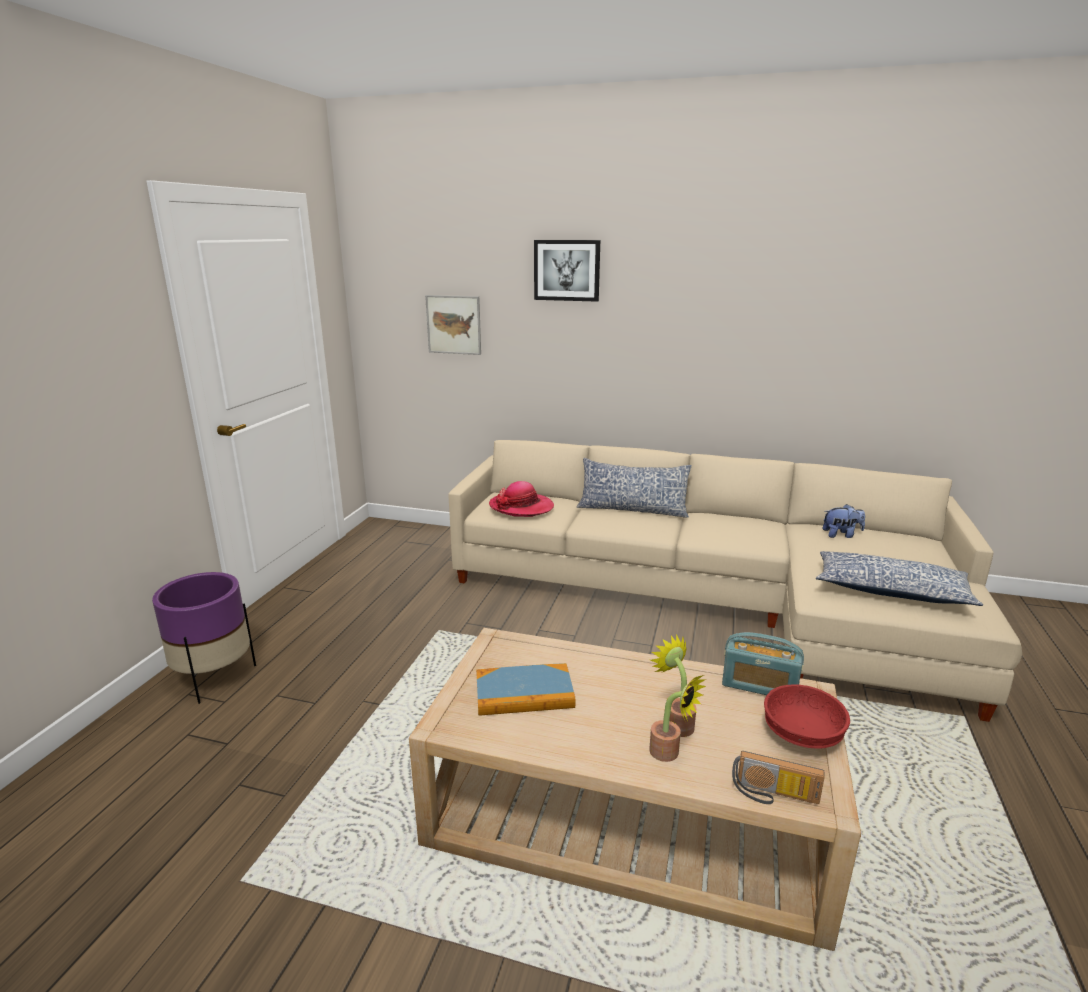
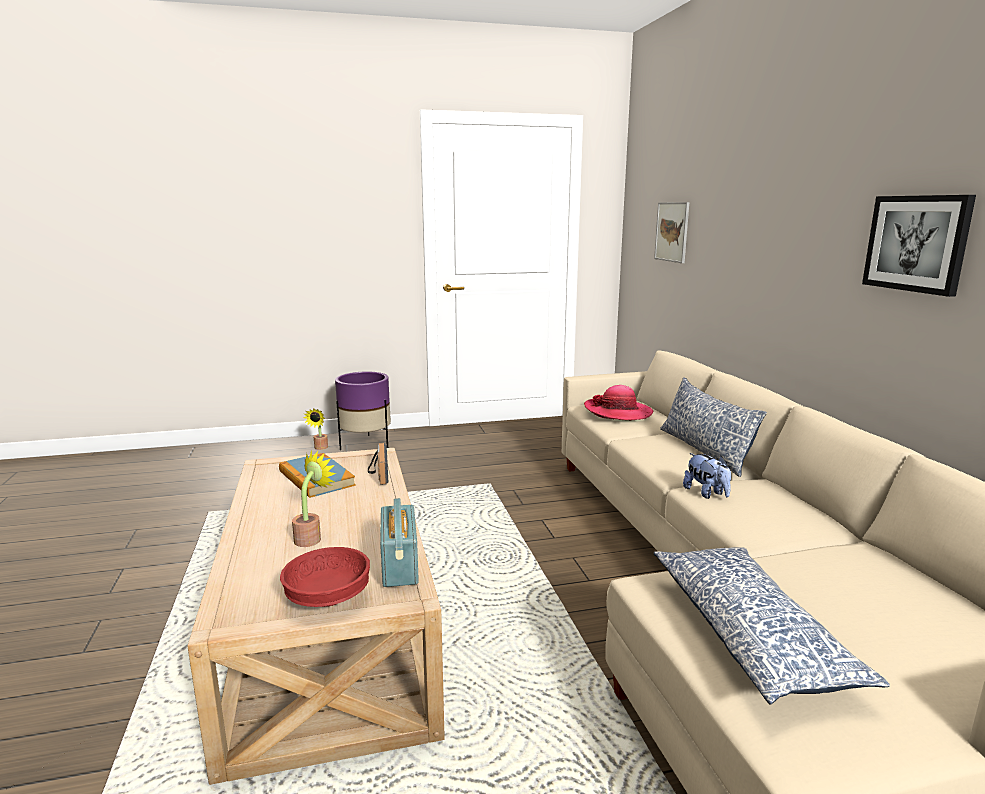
camera: 60 degrees right, 5 degrees down
(567, 270) = (749, 168): picture -> picture (917, 243)
(669, 754) = (268, 542): potted plant -> potted plant (320, 448)
(774, 795) = (226, 593): radio -> radio (377, 473)
(841, 535) = (887, 577): plush toy -> plush toy (706, 493)

